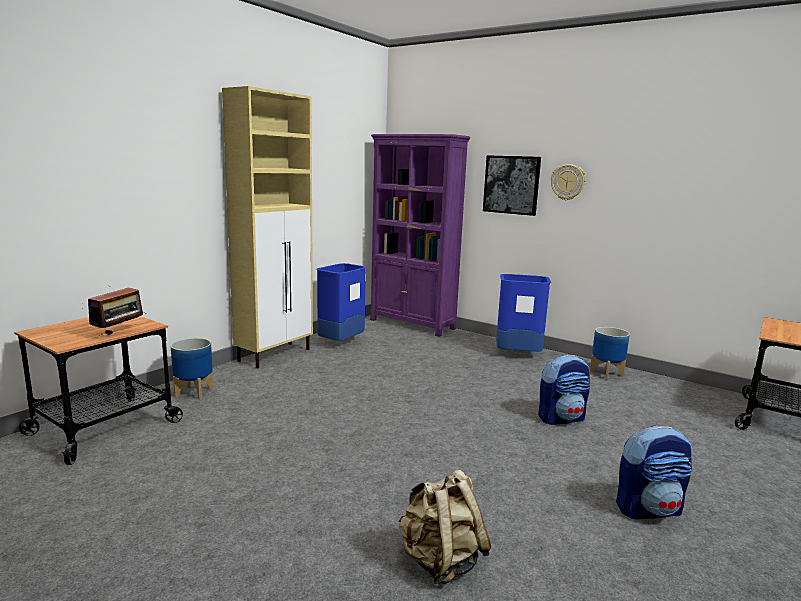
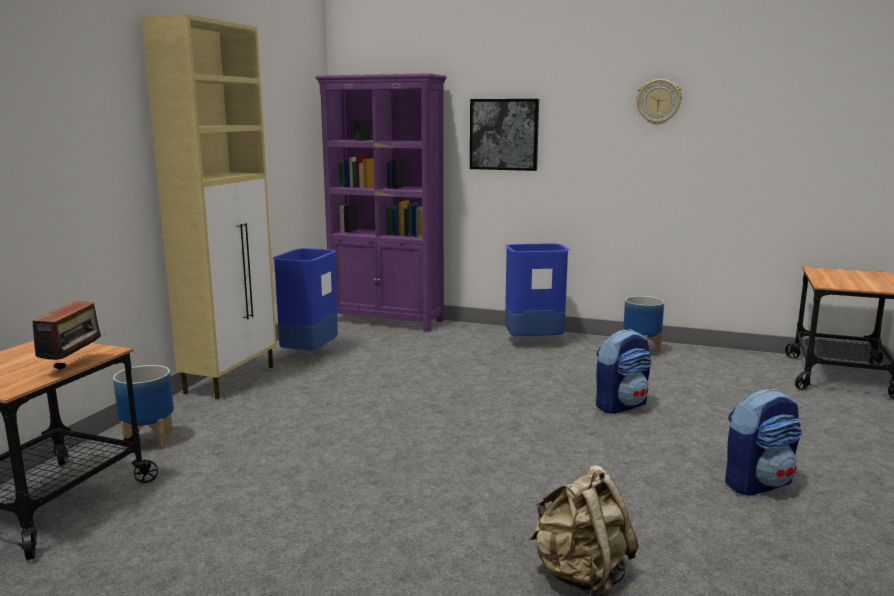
camera: 15 degrees left, 0 degrees up
(568, 182) = (574, 128): wall clock -> wall clock (658, 102)

